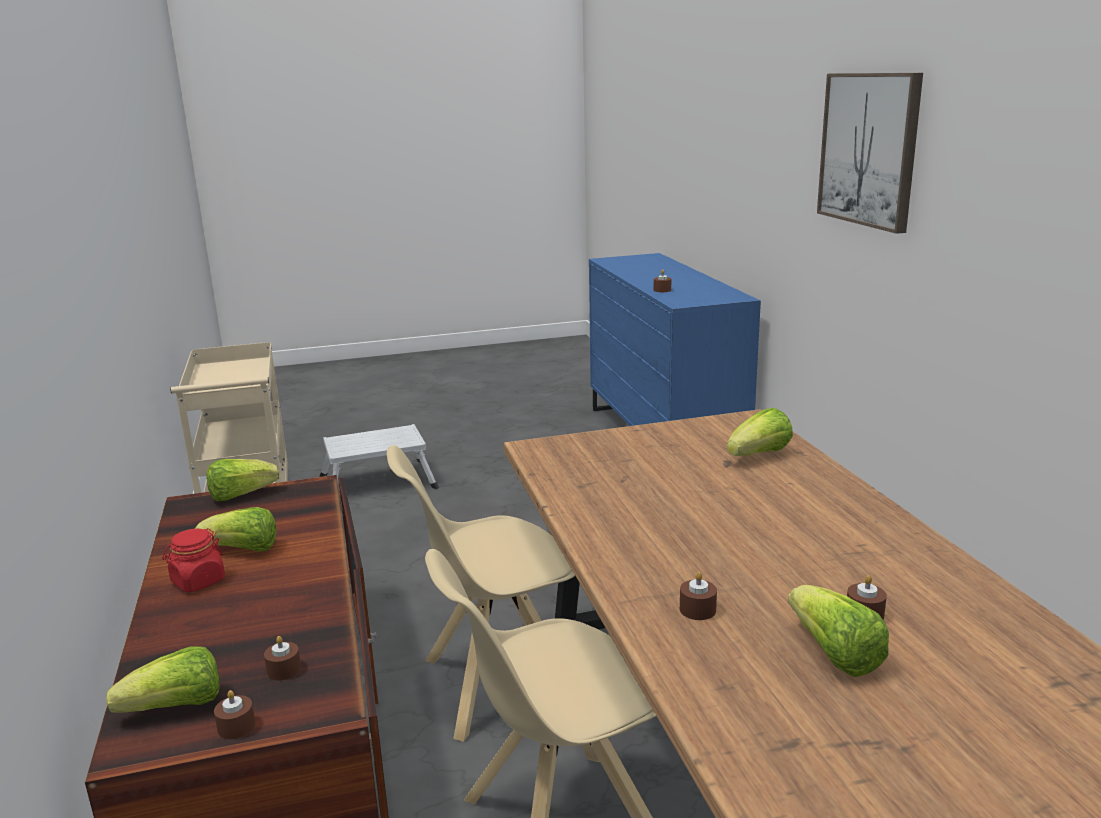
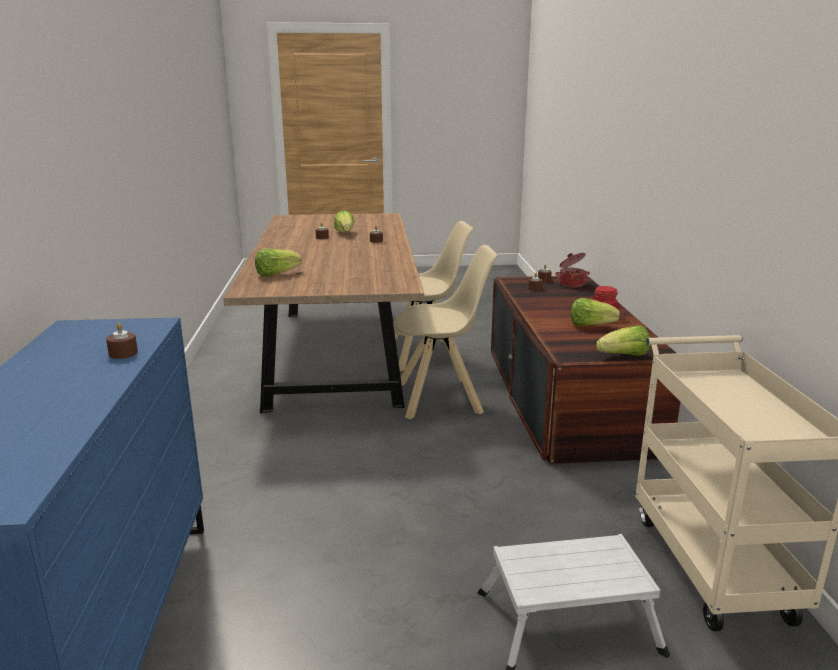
camera: 170 degrees left, 0 degrees up
(176, 707) = (571, 284): lettuce -> cooking pot
(869, 149) = (83, 104): picture -> none

